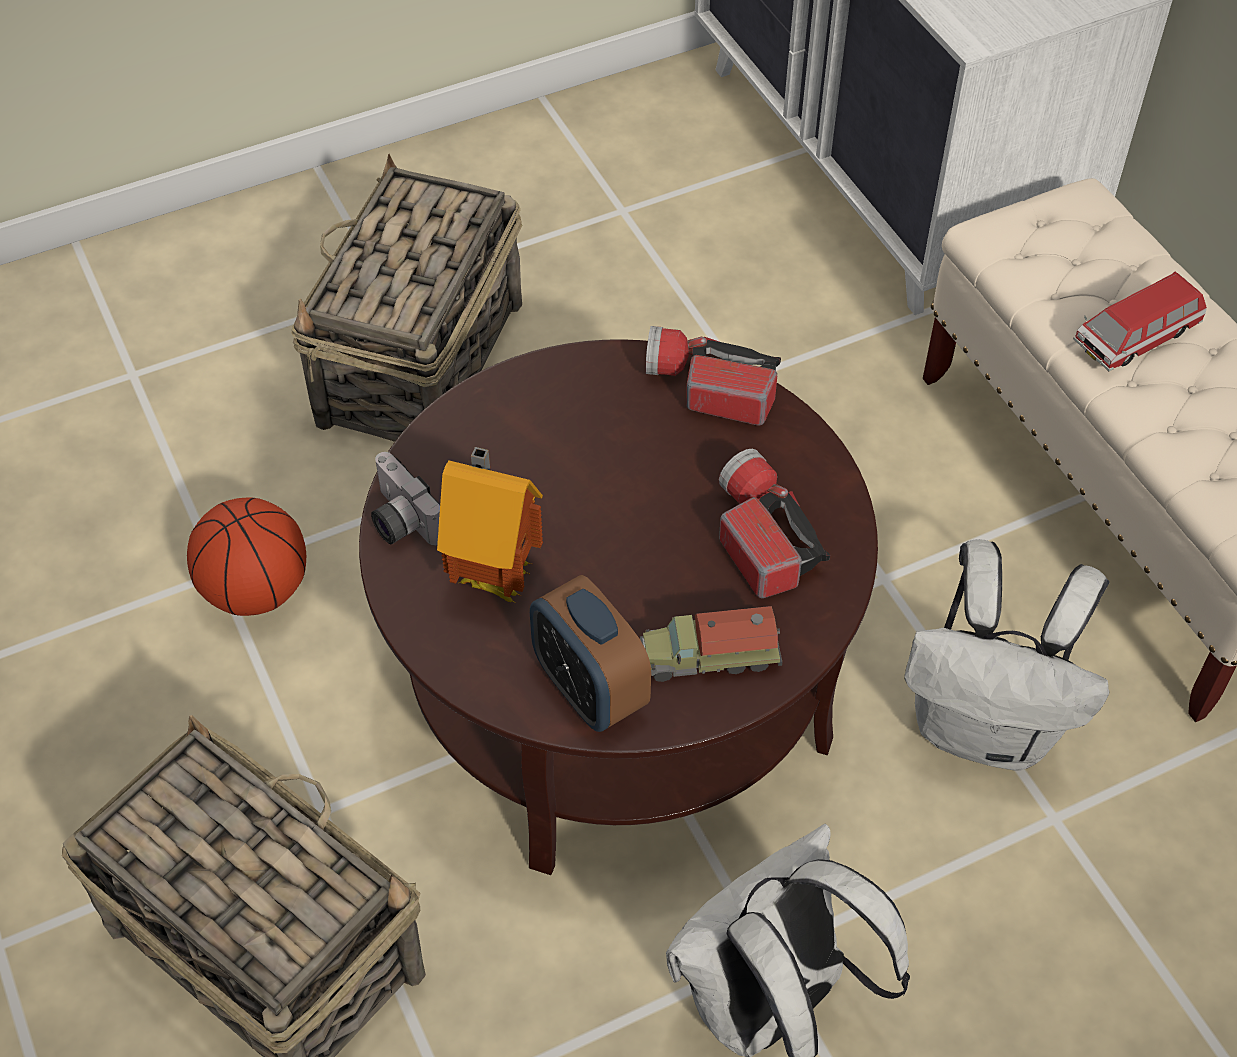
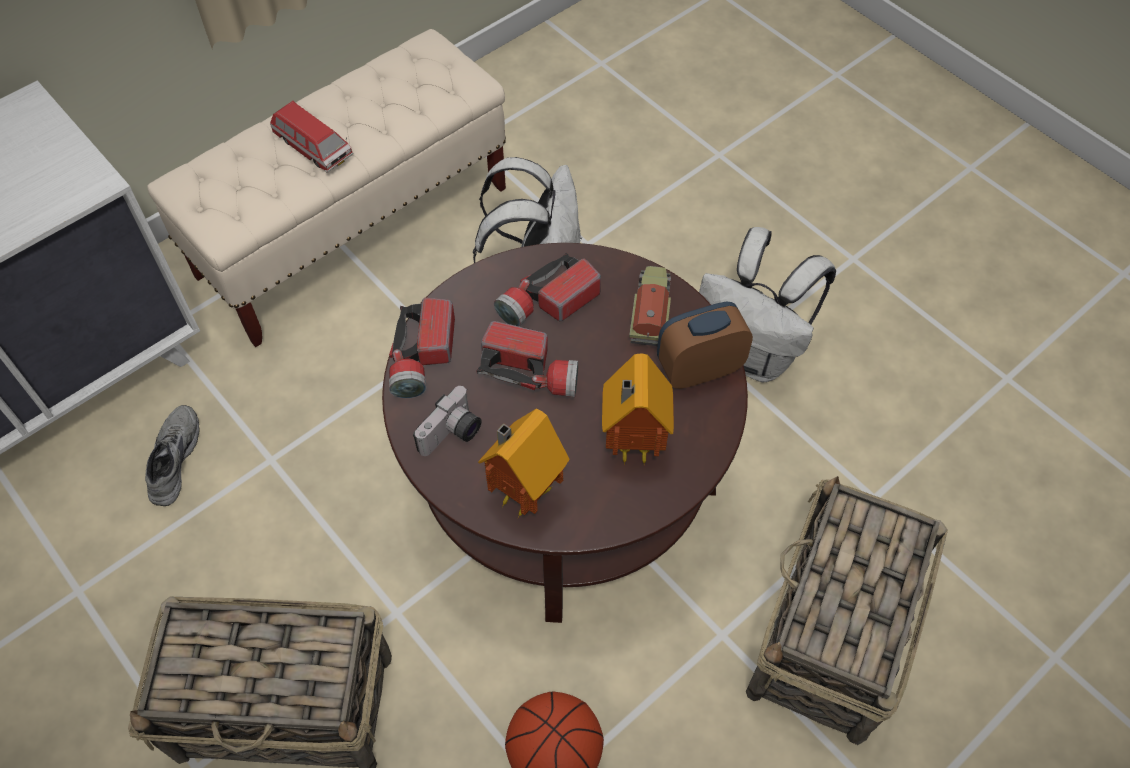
camera: 105 degrees left, 5 degrees up
(399, 520) = (602, 520): camera -> camera (452, 435)
(470, 450) = (522, 492): none -> toy house
(589, 689) = (699, 369): alarm clock -> alarm clock turned 150 degrees counterclockwise
(648, 494) = (531, 372): none -> flashlight
(709, 656) = (650, 312): toy truck -> toy truck turned 150 degrees counterclockwise
(770, 291) = (172, 459): none -> grey shoe

